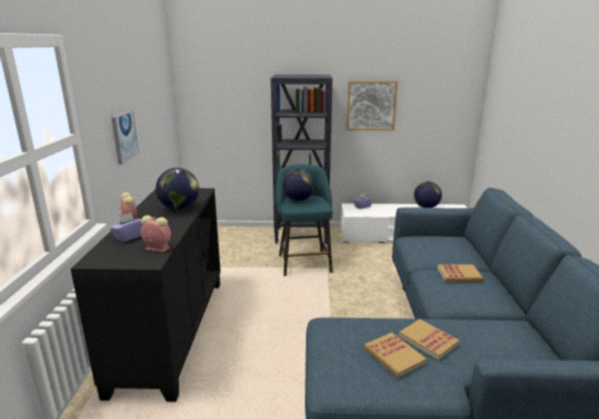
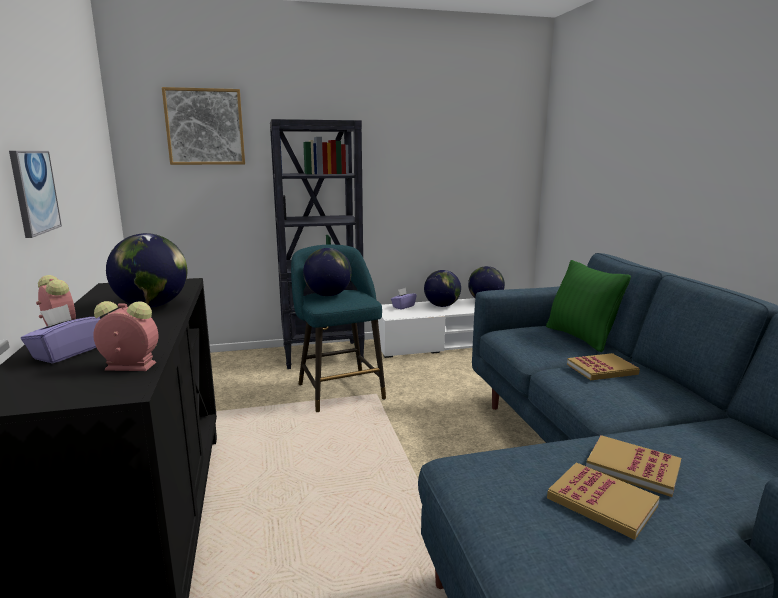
camera: 15 degrees left, 5 degrees down
(371, 105) = (406, 167): picture -> picture (205, 127)
(391, 208) = (442, 306): none -> globe
(463, 249) = (580, 337): none -> green pillow

